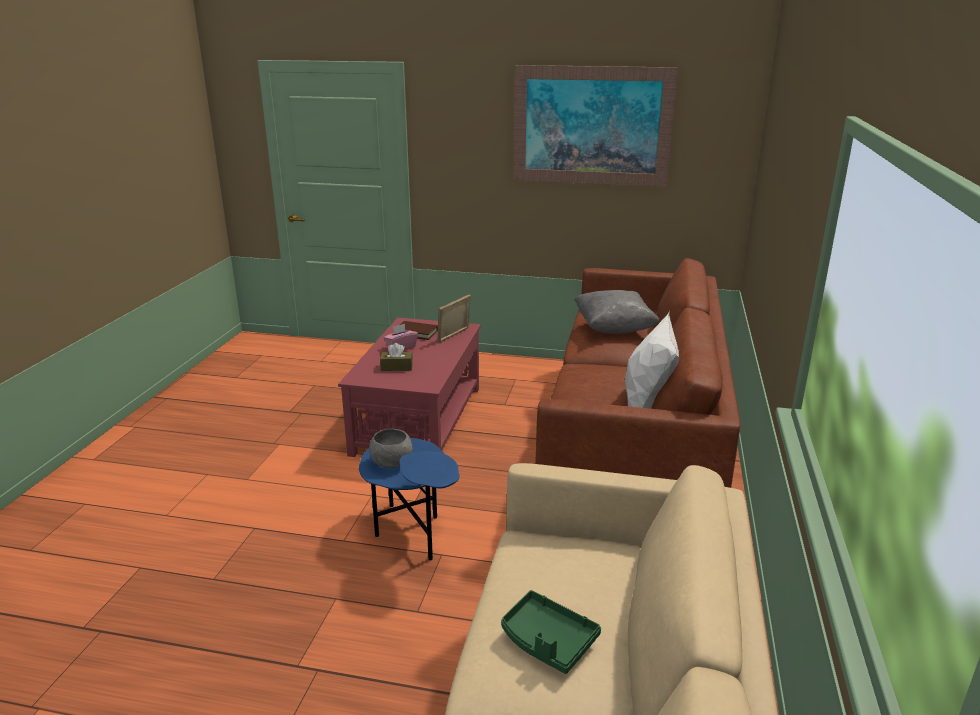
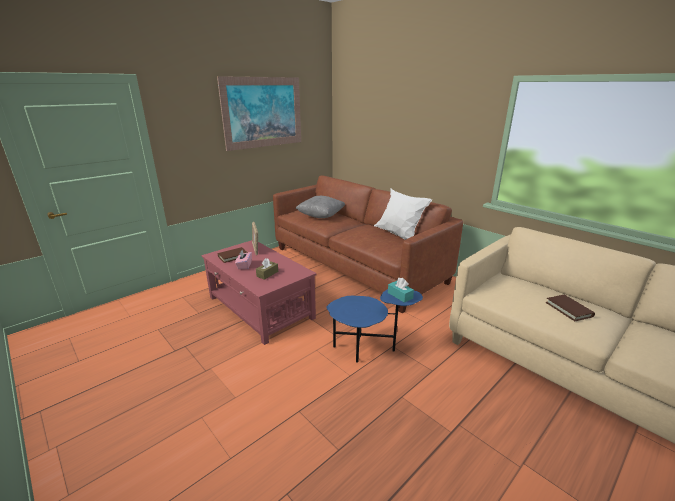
camera: 55 degrees left, 0 degrees up
(391, 462) = (355, 313): grey bowl -> none
(428, 466) = (400, 295): none -> turquoise tissue box
(547, 641) = (569, 309): green tray -> brown book

